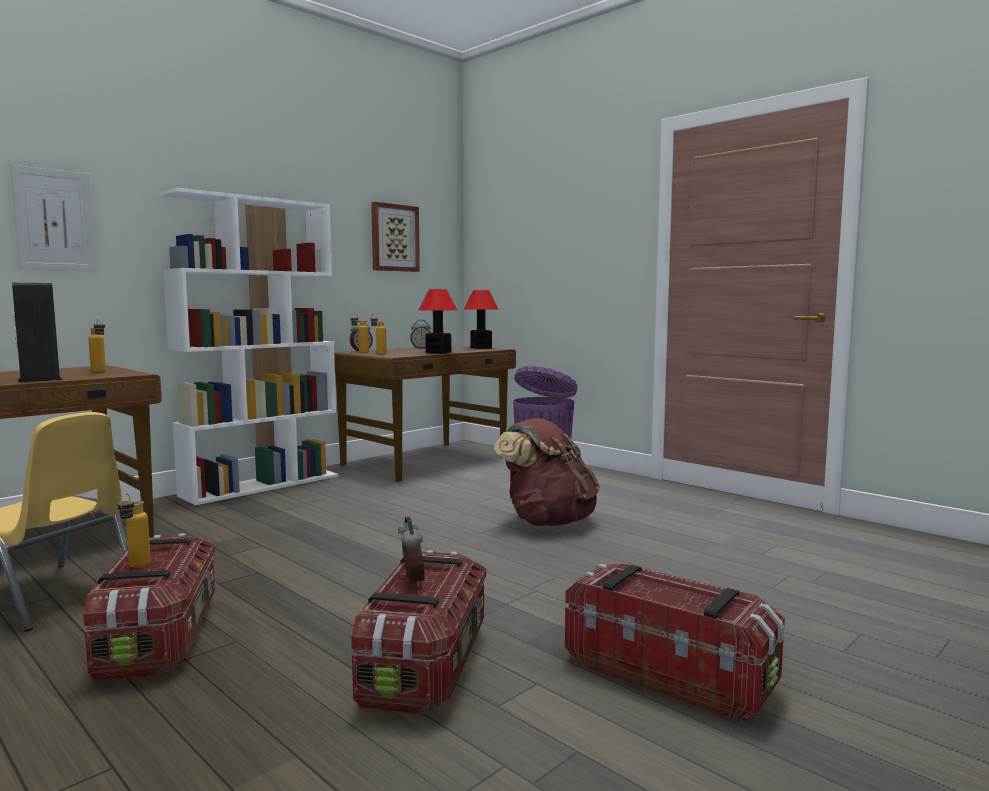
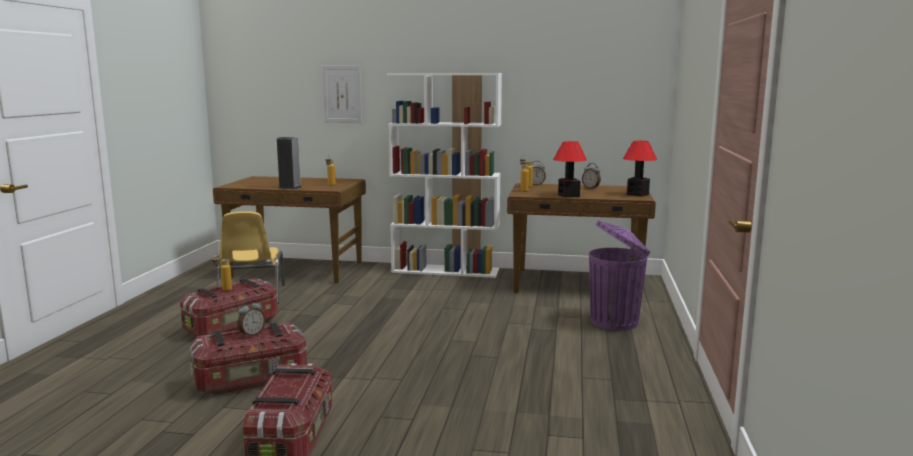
camera: 55 degrees right, 5 degrees up
(394, 238) = (589, 90): picture -> none
(547, 521) = (503, 351): brown backpack -> none

